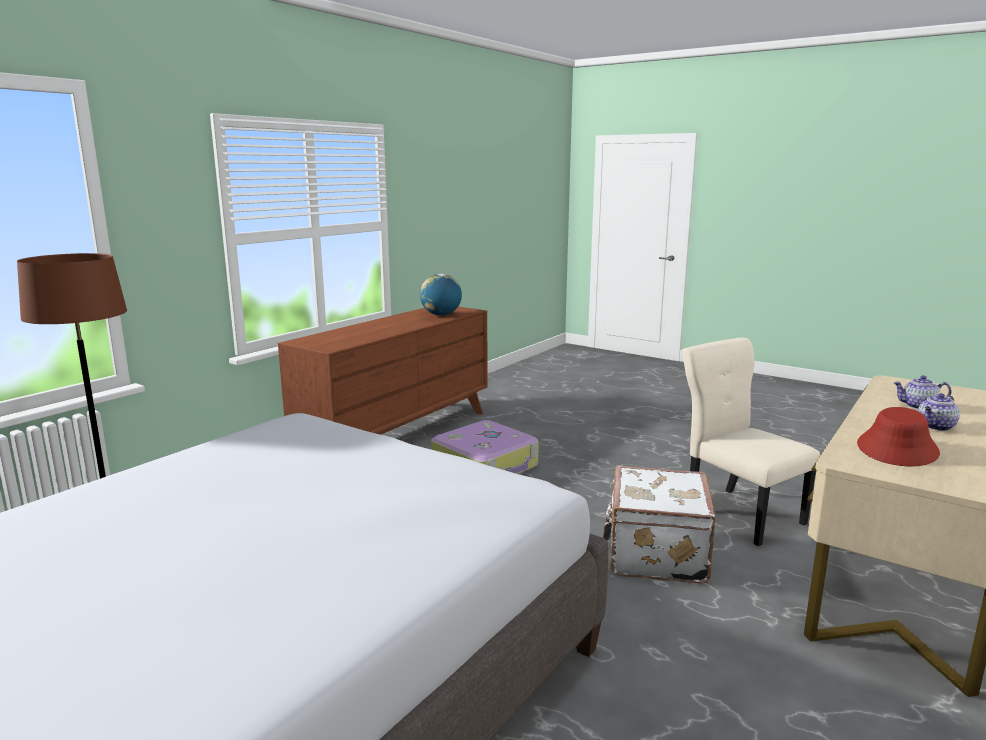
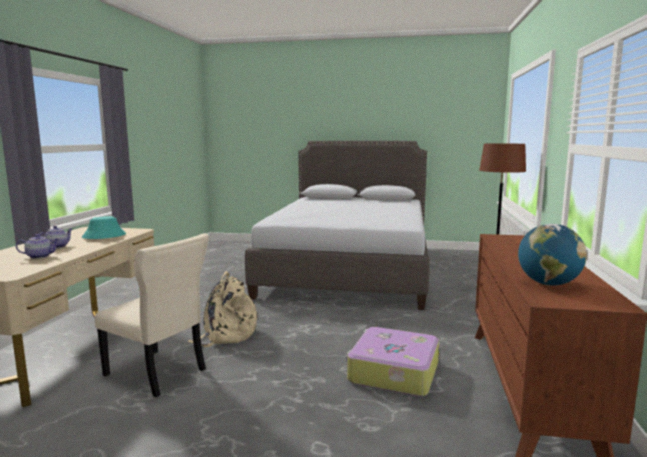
camera: 155 degrees right, 5 degrees down
(654, 554) = (226, 335): white suitcase -> beige backpack
(897, 449) = (104, 236): red hat -> turquoise hat

